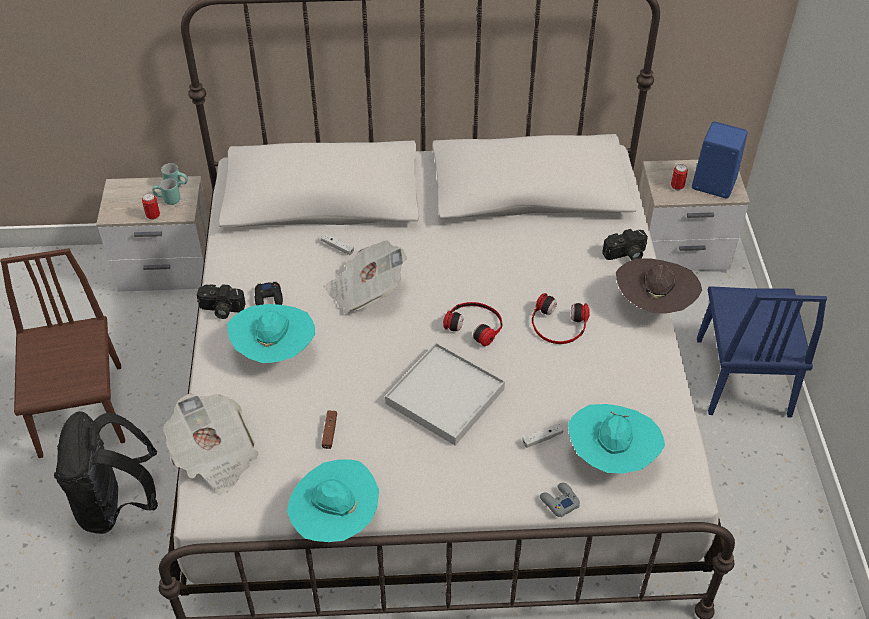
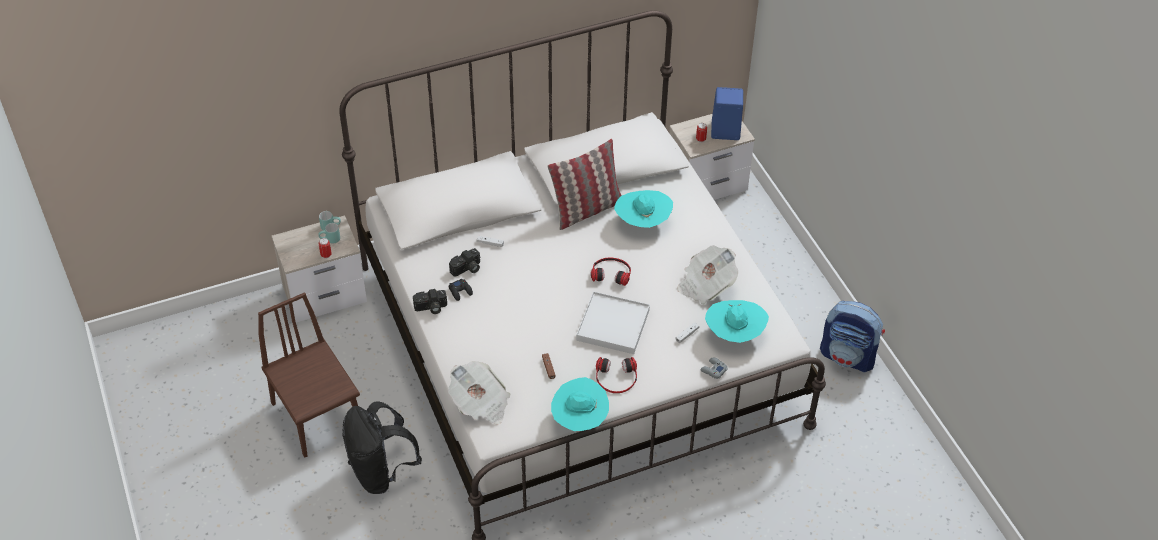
camera: 20 degrees left, 0 degrees up
(275, 352) = (484, 326): turquoise hat -> turquoise hat (642, 222)
(365, 291) = (526, 269): newspaper -> newspaper (705, 285)
(480, 235) = (586, 210): none -> pillow
(558, 325) = (666, 259): headphones -> headphones (616, 378)
(625, 255) = (691, 199): camera -> camera (467, 269)
(653, 305) = (723, 229): brown hat -> none
(742, 376) = (782, 265): blue chair -> none
(794, 527) = (848, 356): none -> backpack

